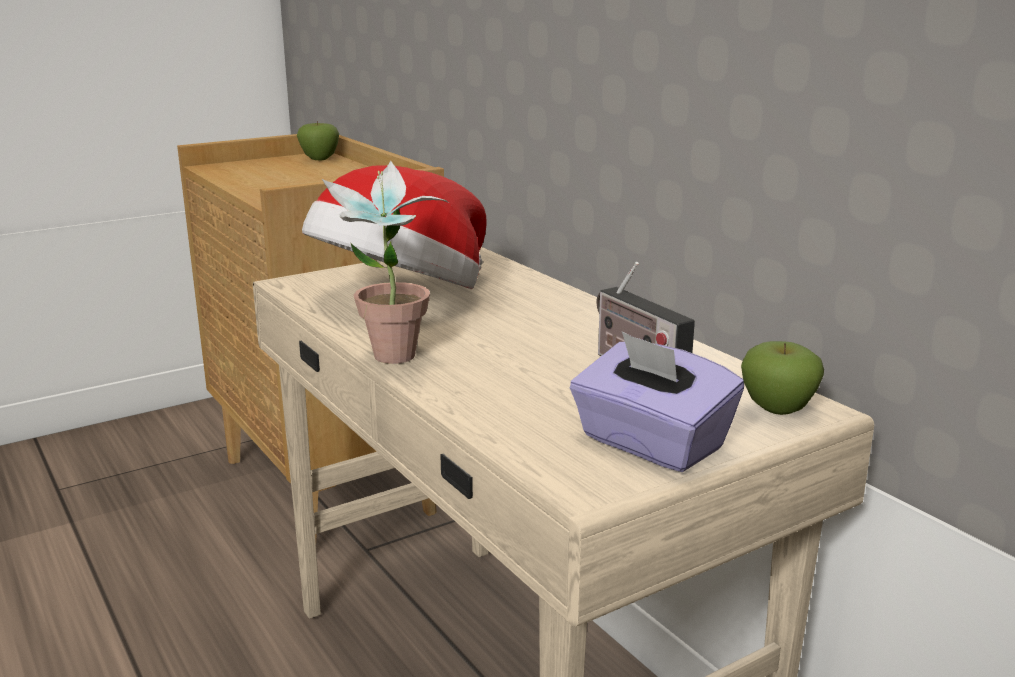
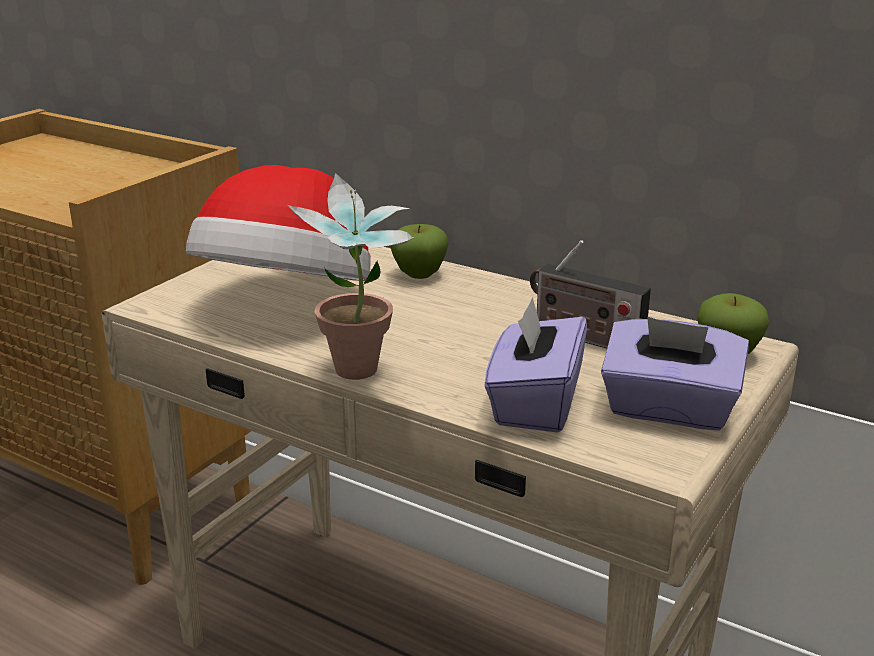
camera: 25 degrees left, 5 degrees up
(319, 159) = (46, 145): apple -> apple (419, 274)
(521, 412) = (534, 403): none -> purple tissue box

